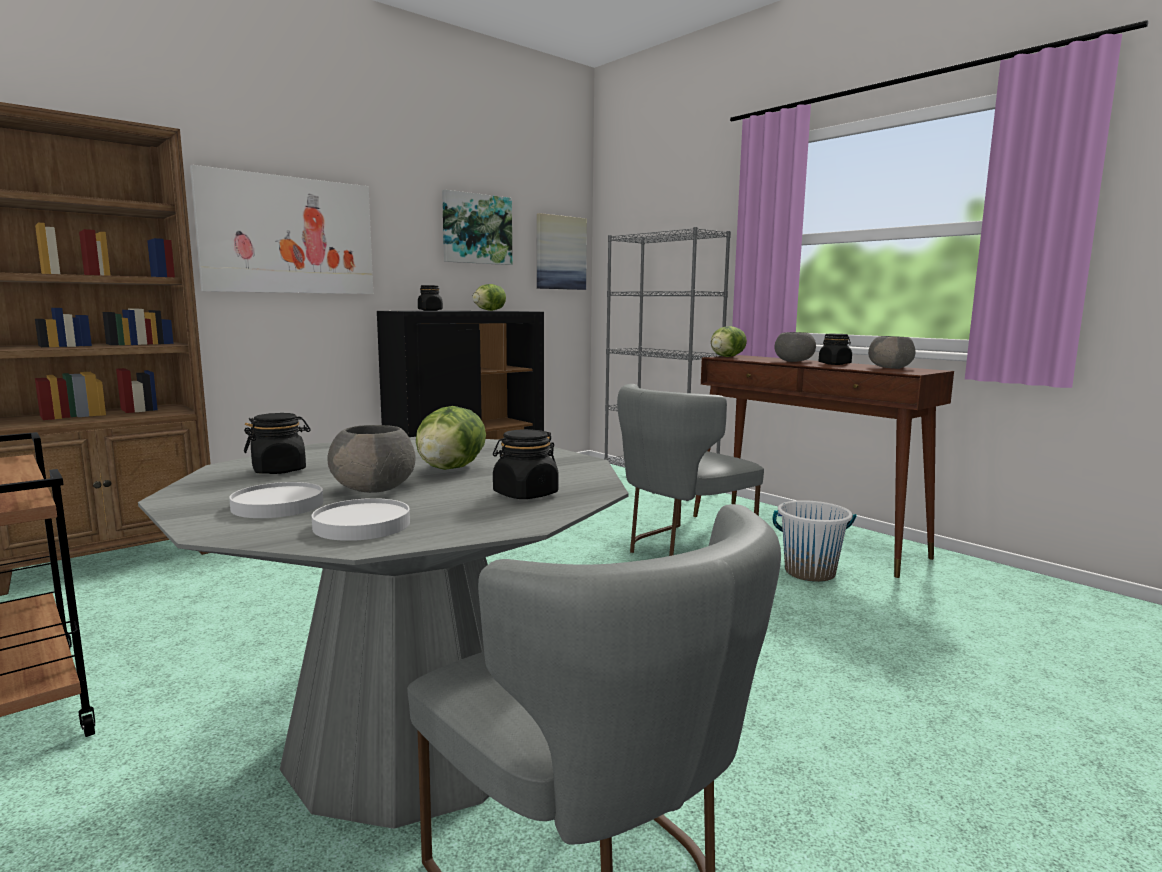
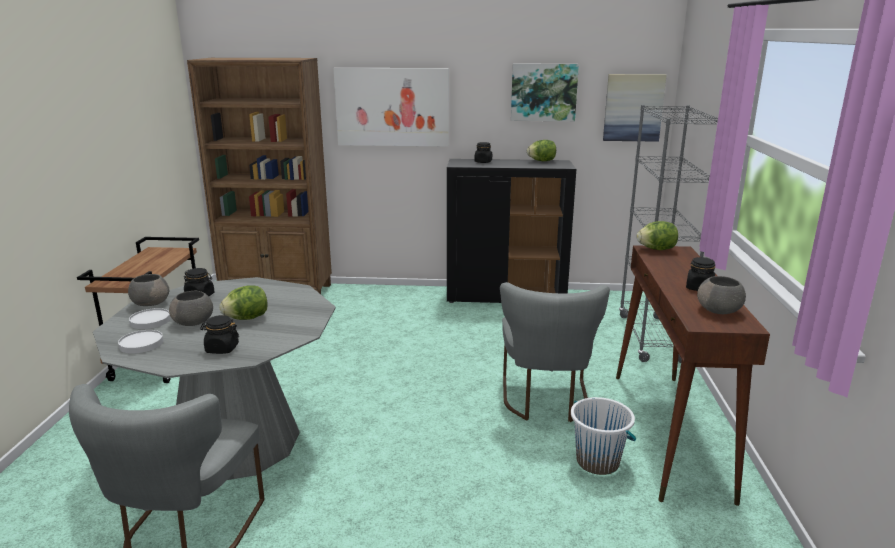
camera: 45 degrees right, 10 degrees up
(679, 549) = (545, 401): grey chair -> grey chair turned 90 degrees counterclockwise
(793, 361) = (681, 273): grey bowl -> grey bowl (151, 303)

